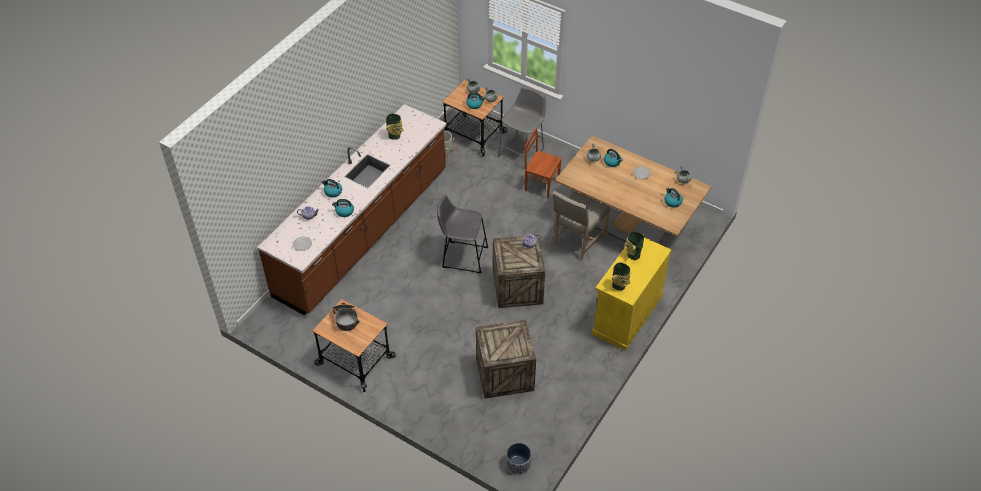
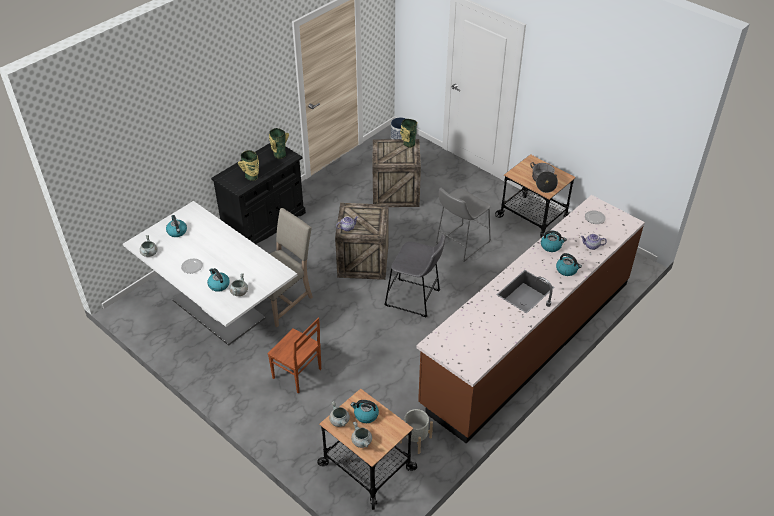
camera: 170 degrees left, 5 degrees down
(395, 136) = (488, 333): vase -> vase (408, 143)
(522, 151) = (305, 428): grey stool -> grey stool (460, 244)
(626, 225) = (218, 309): brown dining table -> white dining table
(627, 315) = (264, 224): yellow cabinet -> black cabinet

